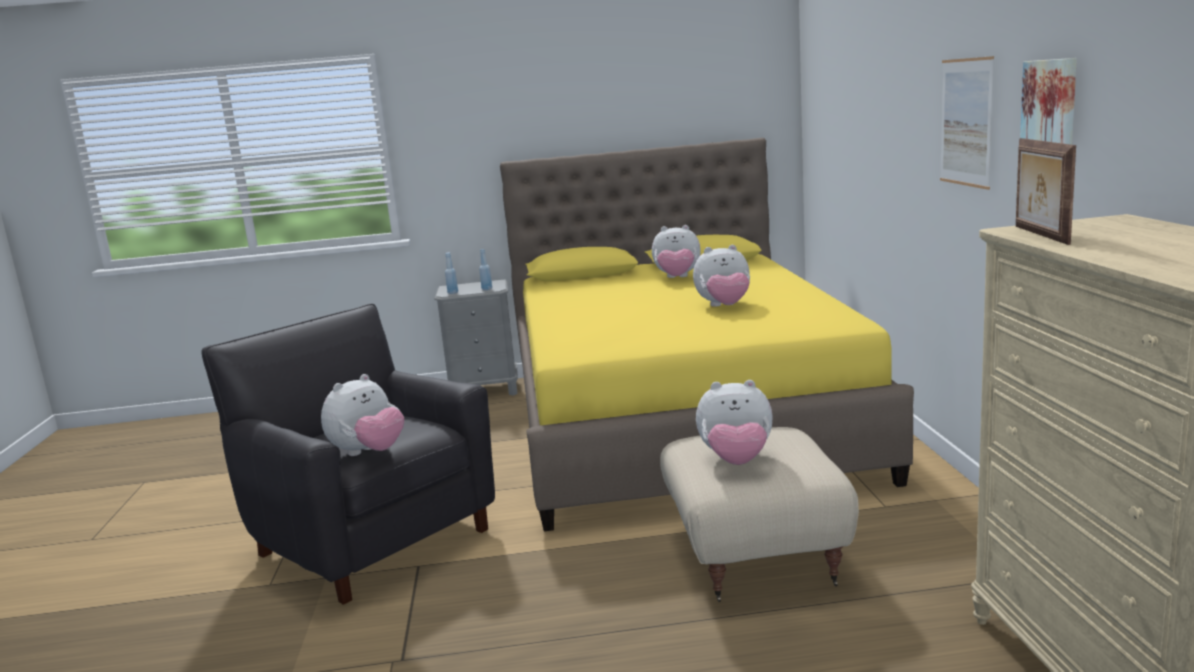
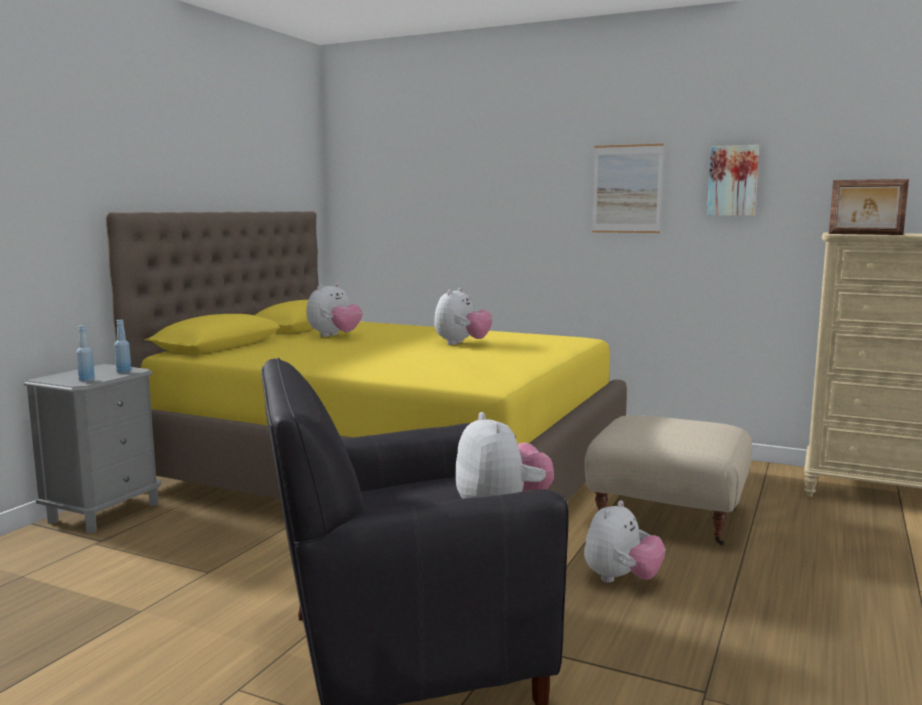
camera: 60 degrees left, 5 degrees down
(736, 461) = (685, 432): plush toy -> plush toy (621, 579)

